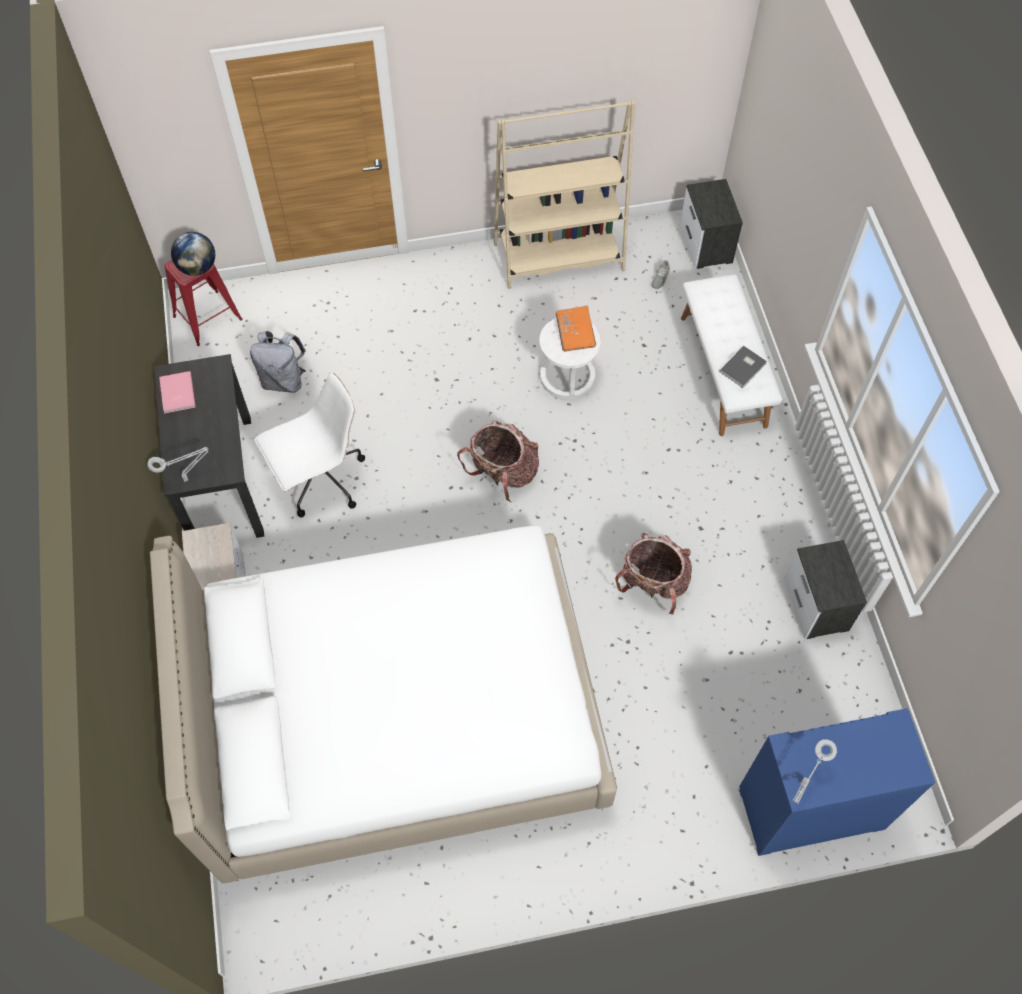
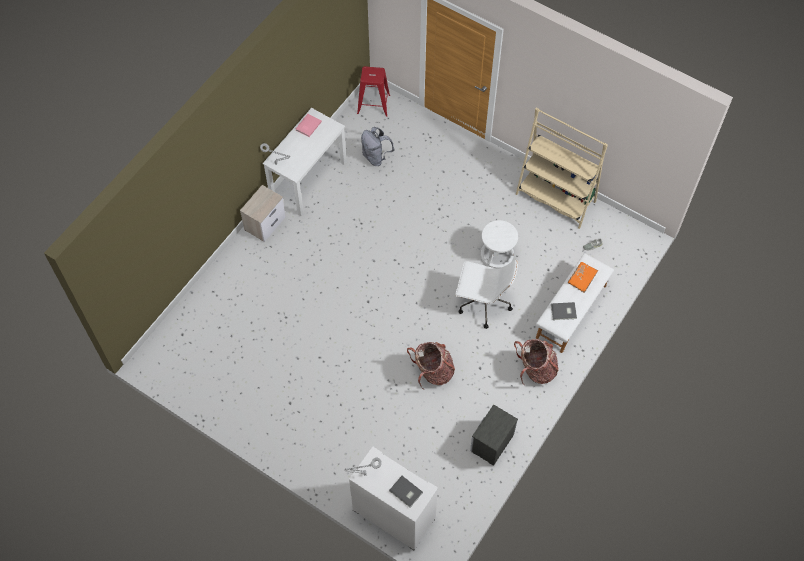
camera: 45 degrees right, 0 degrees up
(198, 267) = (375, 78): globe -> none
(222, 480) = (308, 179): black desk -> white desk
(320, 481) = (346, 212): white office chair -> white office chair (483, 304)
(399, 716) = (277, 331): white bed -> none
(503, 473) = (422, 272): backpack -> backpack (536, 369)
(575, 333) = (505, 234): orange book -> orange book (582, 279)
(706, 245) = (633, 248): nightstand -> none
(810, 810) = (393, 514): blue cabinet -> white cabinet
(879, 755) = (405, 492): none -> grey book

